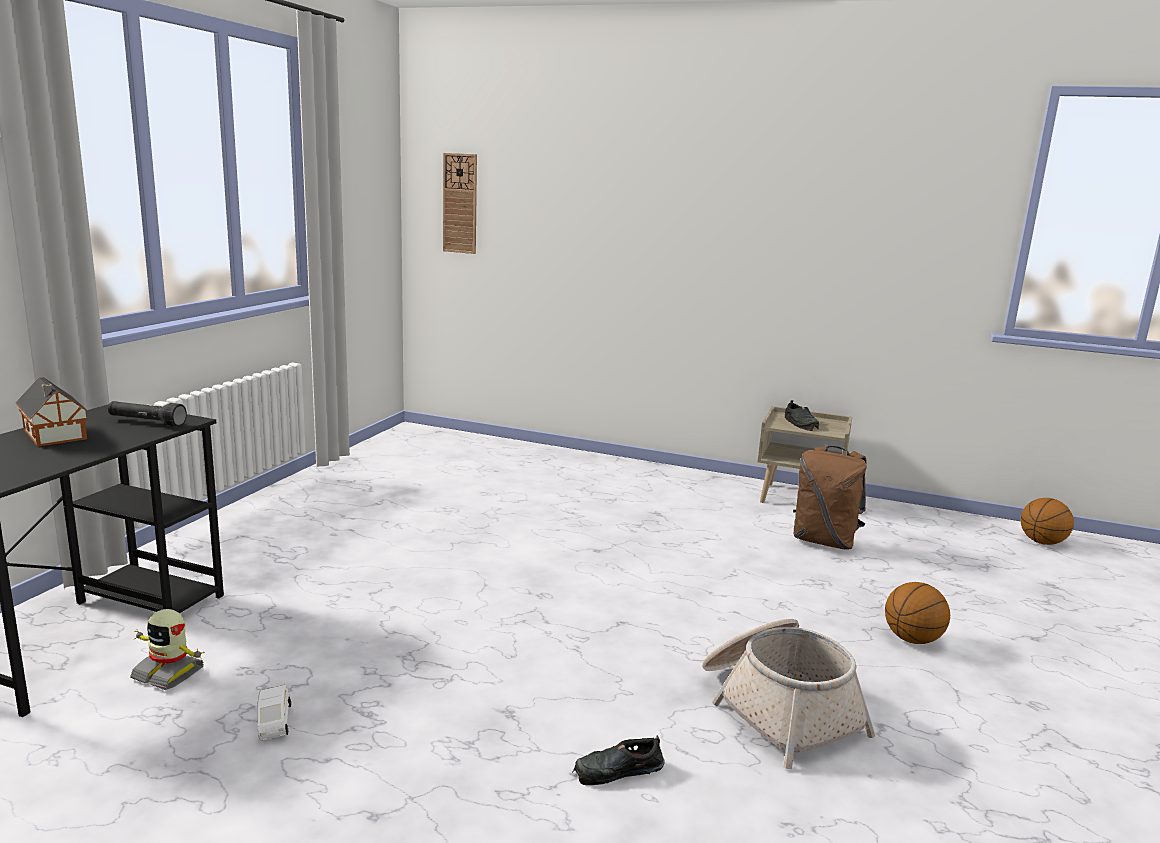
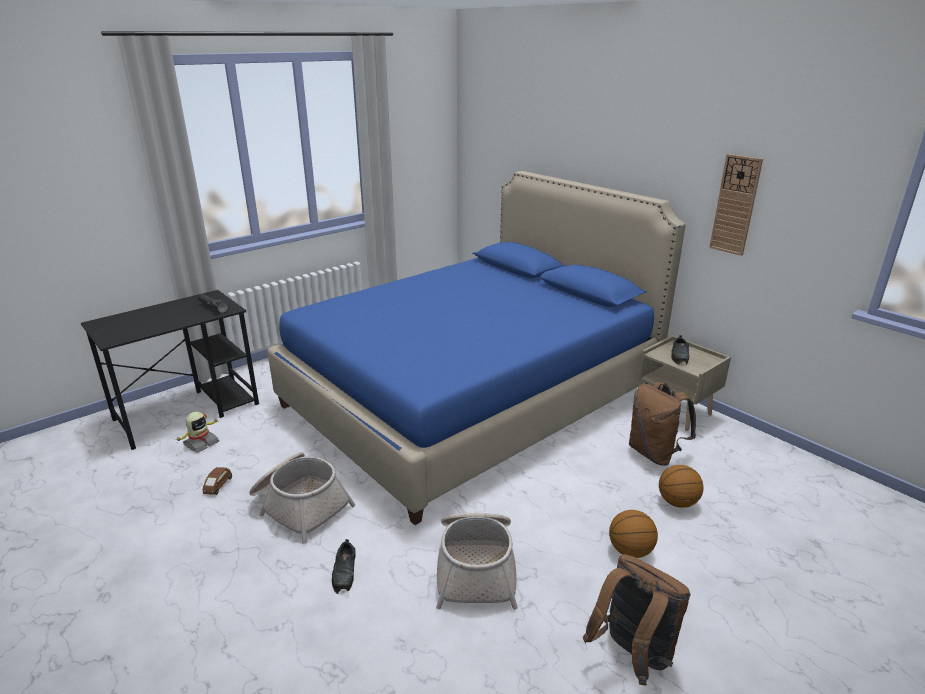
camera: 30 degrees right, 10 degrees up
(54, 435) = (166, 311): toy house -> none
(169, 673) = (201, 443): toy robot -> toy robot turned 105 degrees counterclockwise
(273, 724) = (217, 486): white toy car -> brown toy car
(451, 710) = (300, 505): none -> basket
(460, 203) = (487, 153): wall clock -> wall clock (735, 205)
(553, 526) = (471, 397): none -> blue bed
(617, 770) = (345, 572): black shoe -> black shoe turned 105 degrees counterclockwise
(1034, 739) = (632, 656): none -> brown backpack
(1042, 542) = (861, 502): basketball -> basketball (677, 502)

